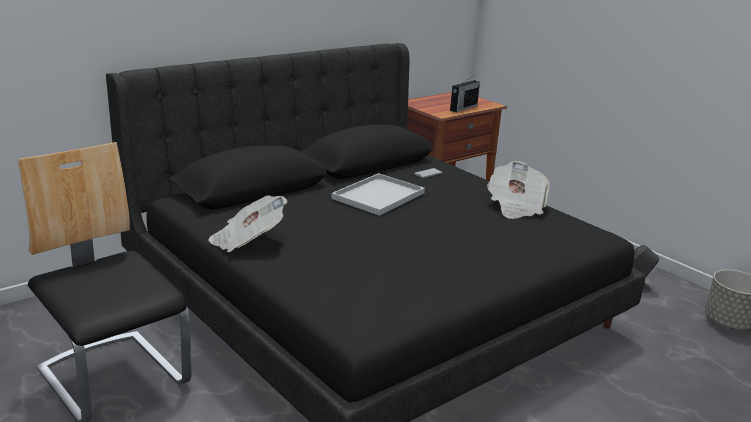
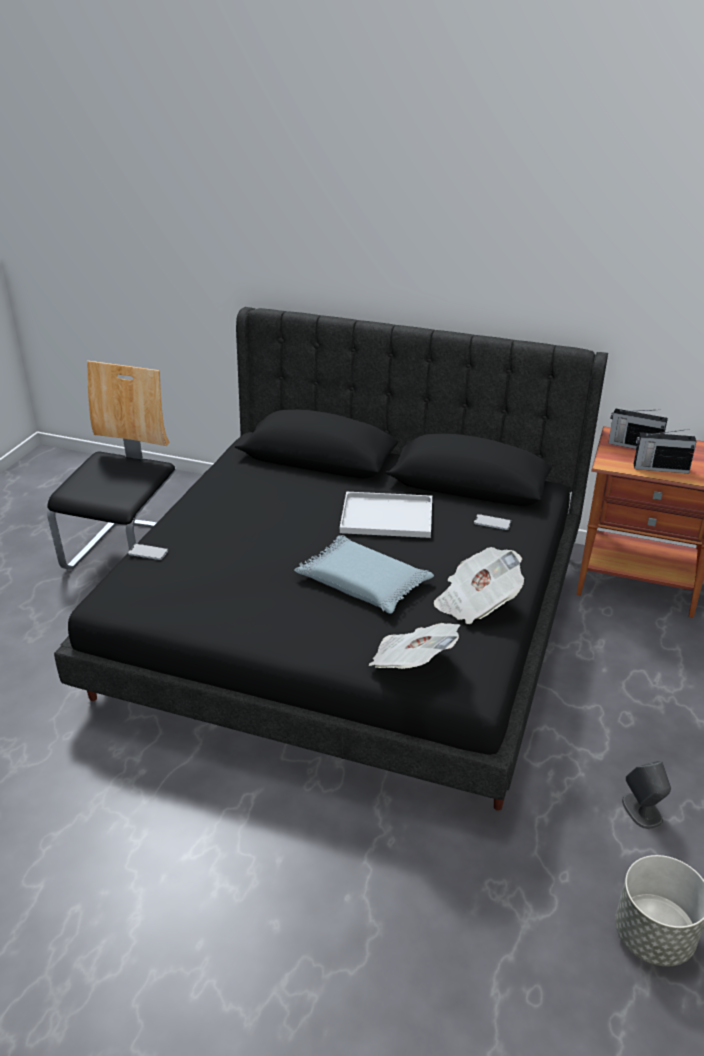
camera: 60 degrees right, 10 degrees up
(247, 241) = (212, 496): newspaper -> newspaper (412, 663)
(304, 292) = (148, 552): none -> phone
(429, 104) = (633, 445): none -> radio
(452, 228) = (363, 581): none -> blue pillow

